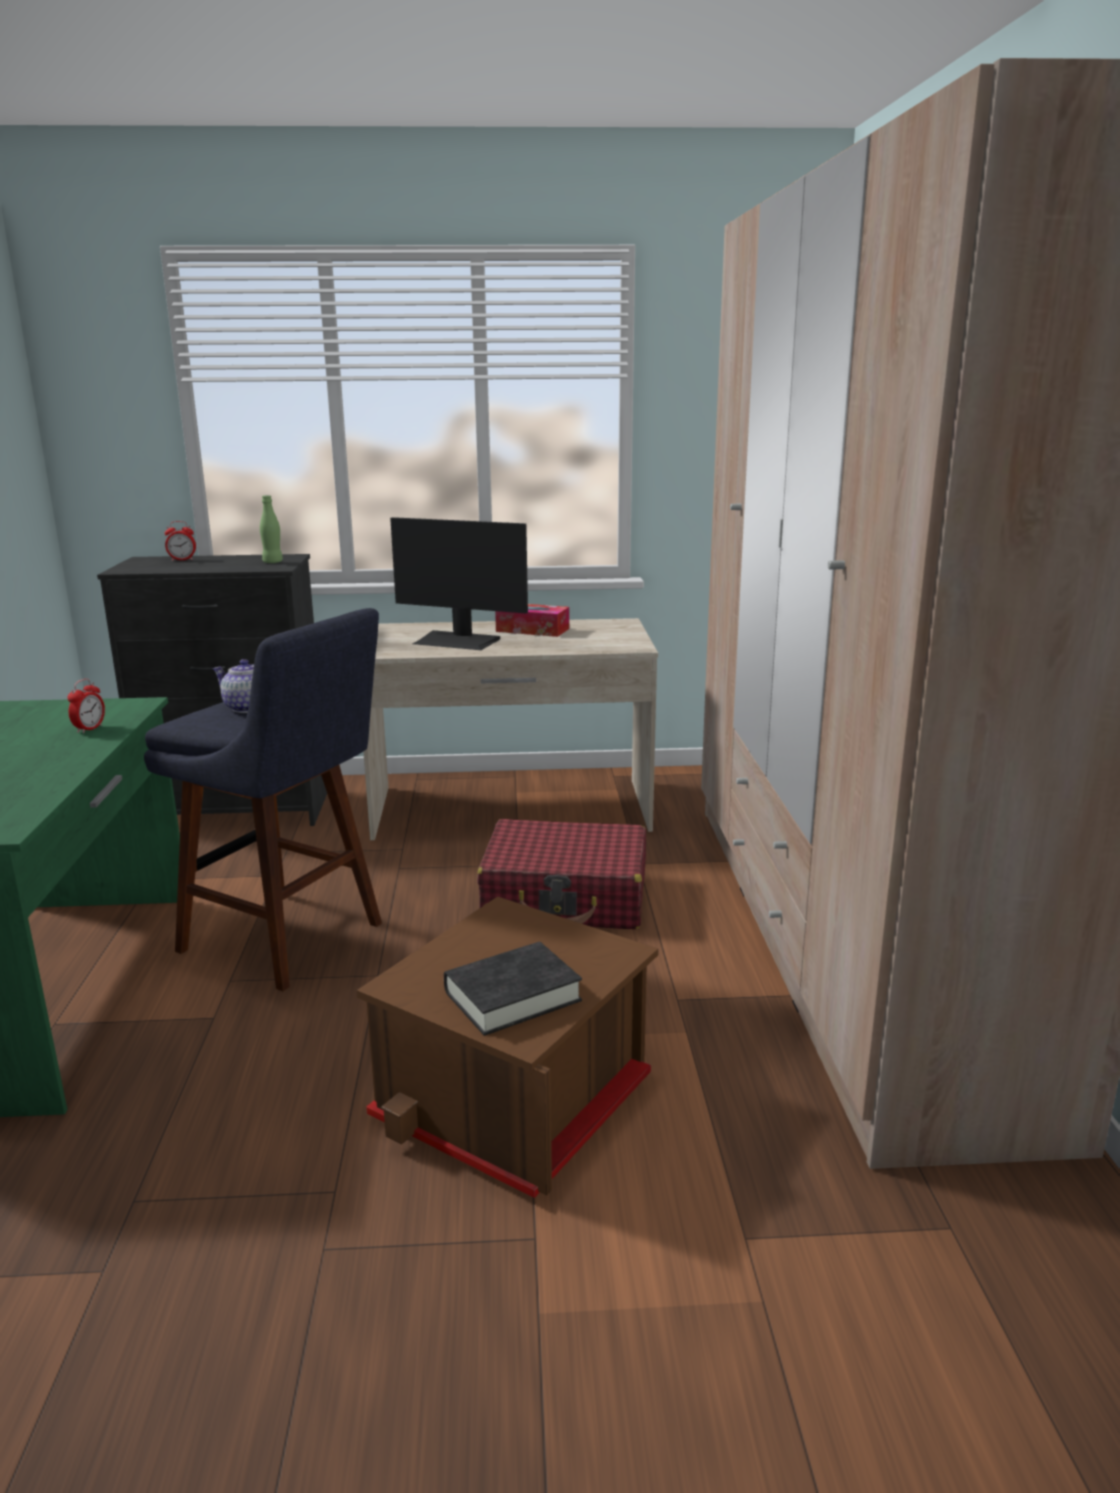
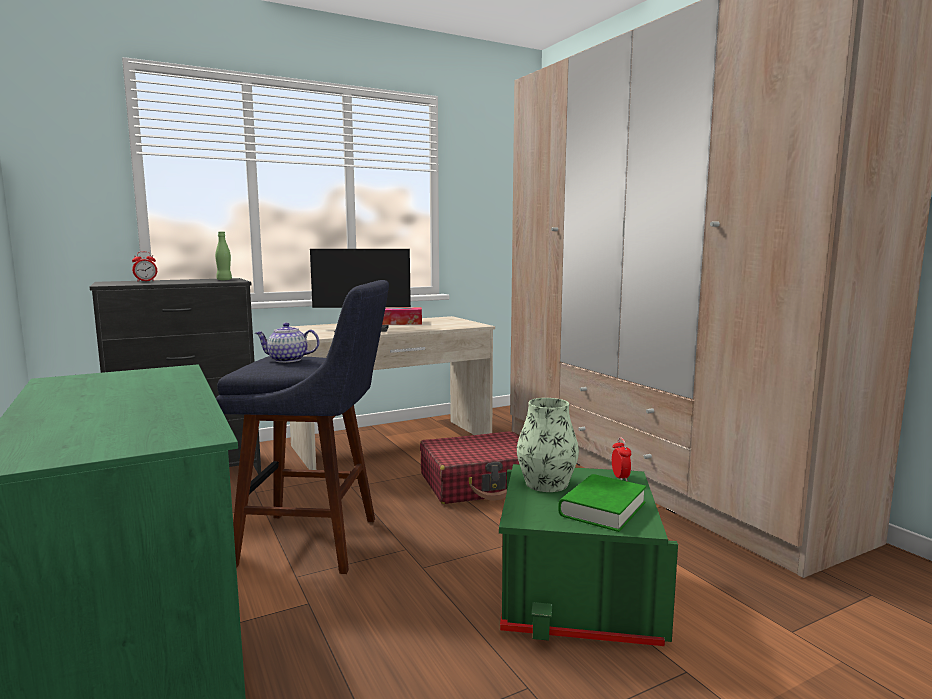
camera: 25 degrees left, 10 degrees down
(90, 729) = (166, 382): alarm clock -> alarm clock (620, 477)
(496, 938) = (546, 483): none -> vase
(512, 996) = (602, 509): black book -> green book
(518, 1096) = (578, 594): brown storage box -> green storage box

